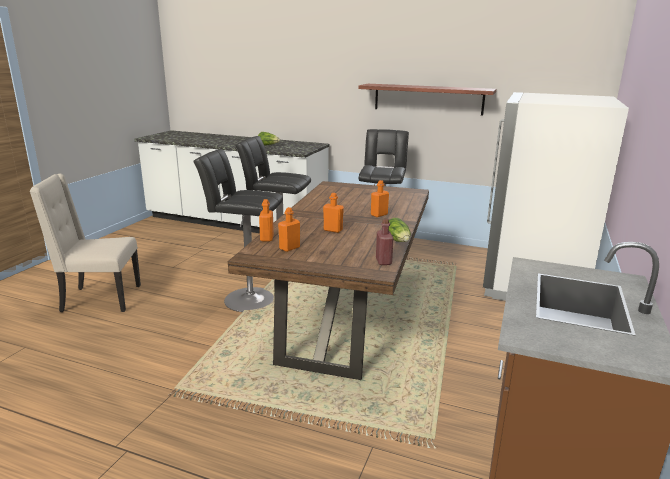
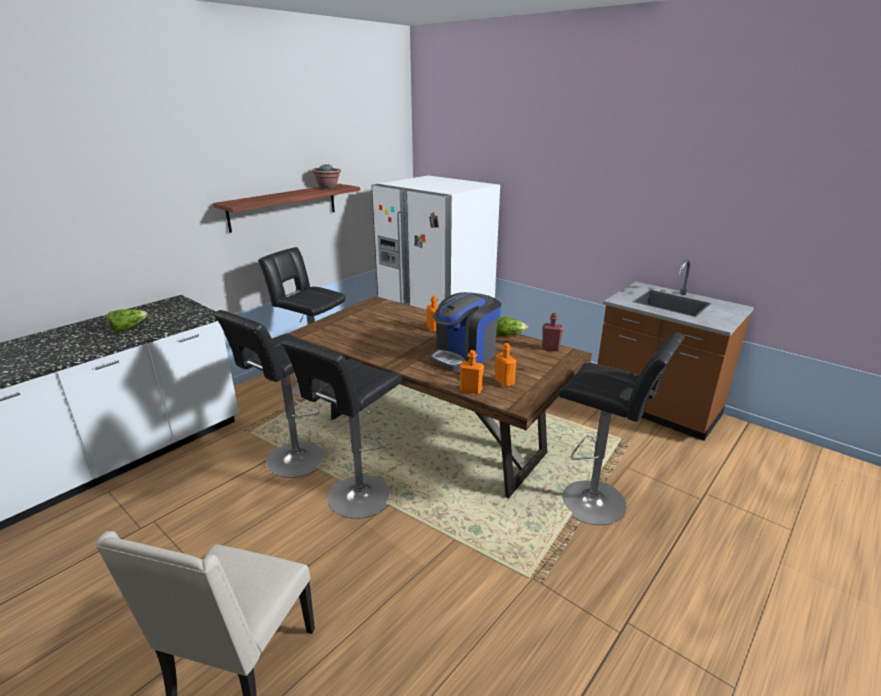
camera: 70 degrees left, 5 degrees up
(291, 423) = (597, 502): none -> black stool
(333, 230) = (464, 355): orange bottle -> coffee machine
(469, 88) = (328, 187): none -> potted plant

